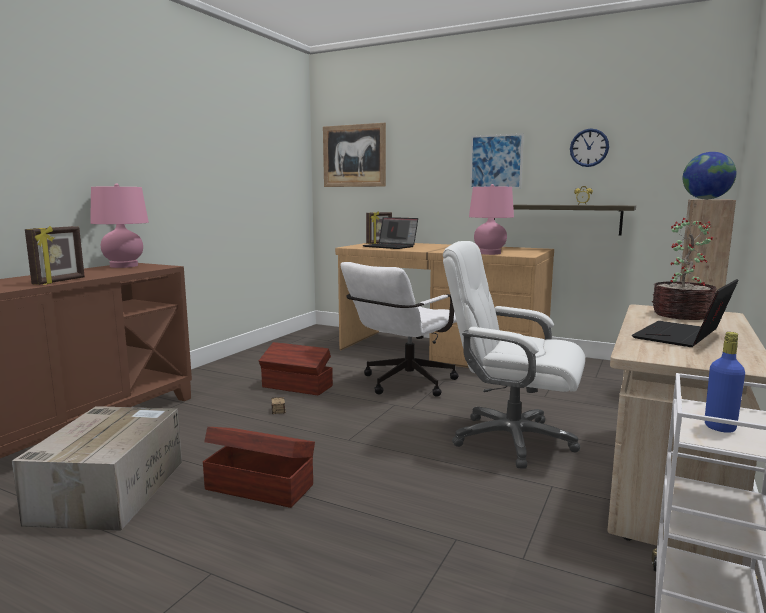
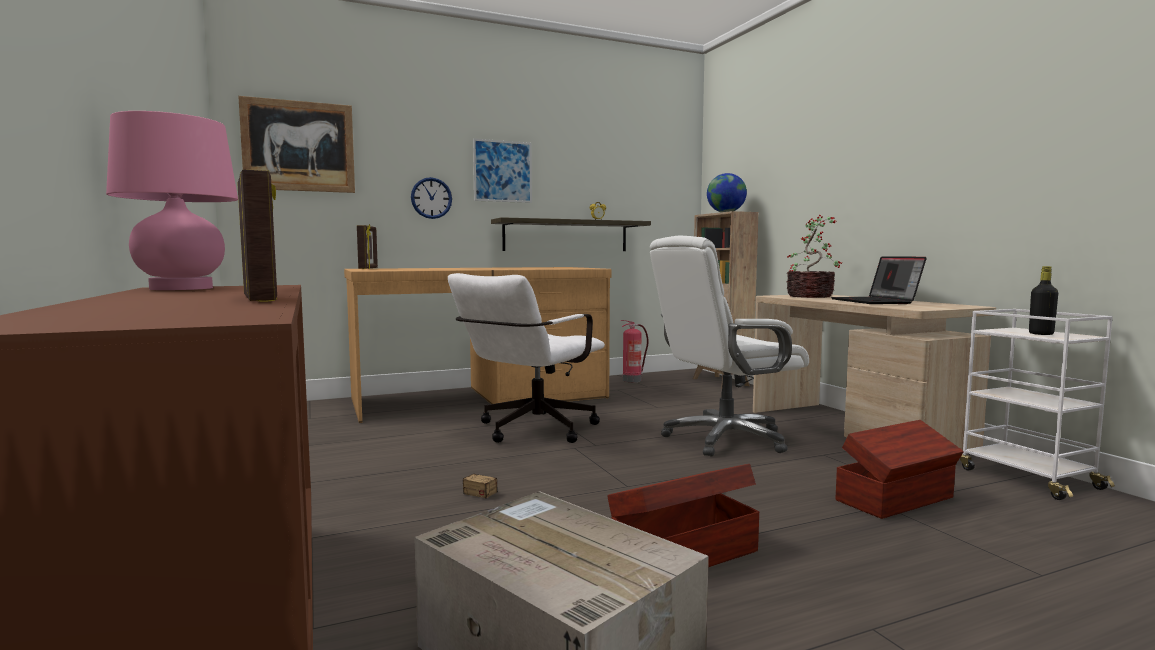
camera: 50 degrees left, 5 degrees down
(297, 387) = (426, 467): brown storage box -> brown storage box (897, 499)
(391, 247) = (415, 269): laptop -> none
(403, 384) = (529, 431): white office chair -> white office chair turned 45 degrees clockwise
(489, 253) = (555, 268): pink table lamp -> none
(589, 147) = (593, 165): wall clock -> wall clock (431, 198)
(600, 367) = (632, 380): none -> fire extinguisher
(719, 427) = (1041, 334): blue bottle -> black bottle

